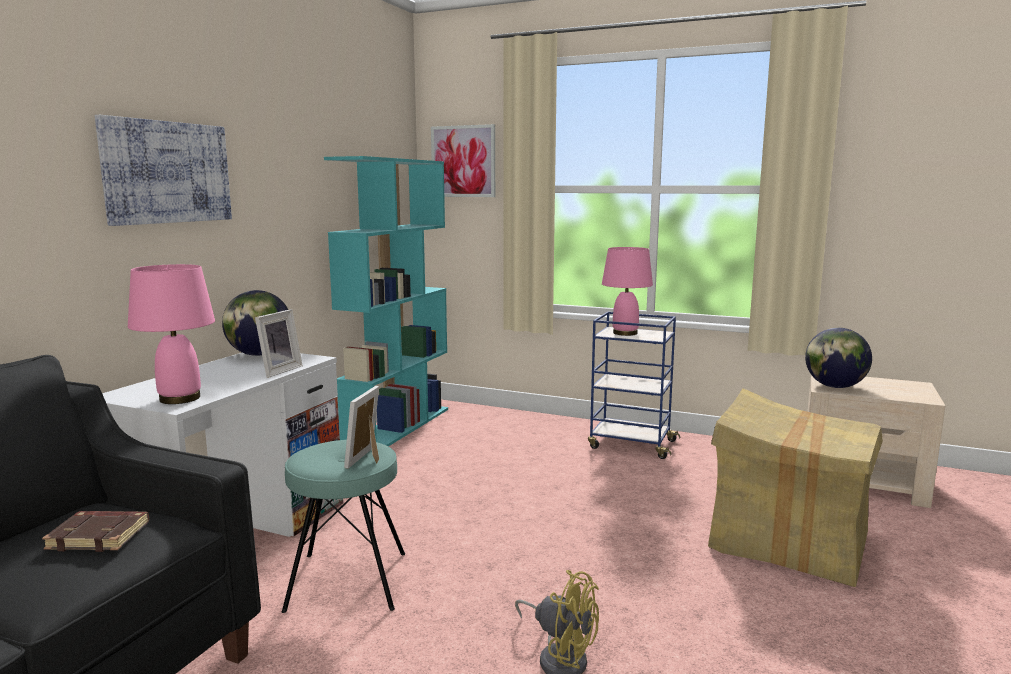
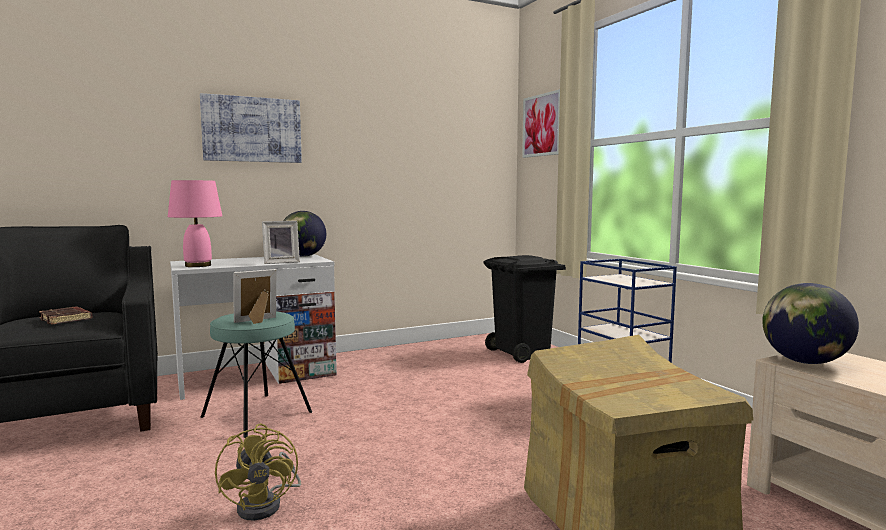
camera: 40 degrees right, 5 degrees down
(397, 427) = (457, 343): turquoise bookcase -> none
(482, 422) = (523, 353): none -> black trash can
(625, 333) = (617, 278): pink table lamp -> none

